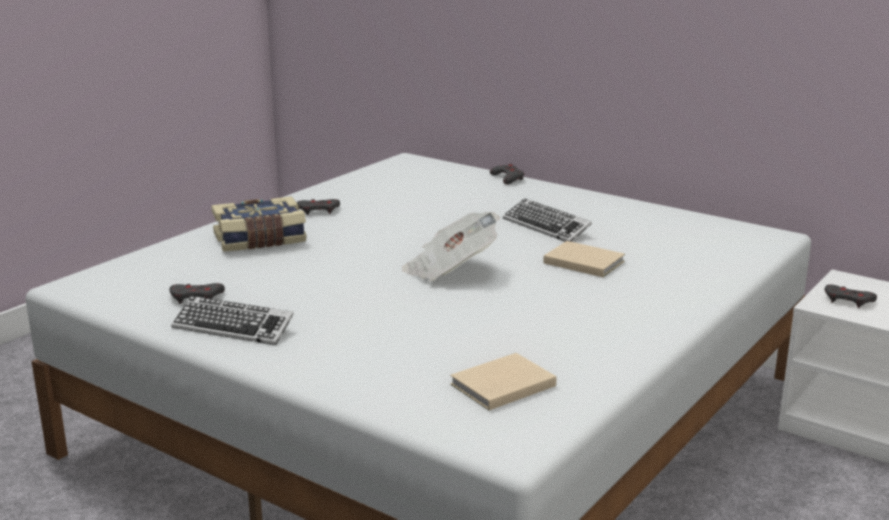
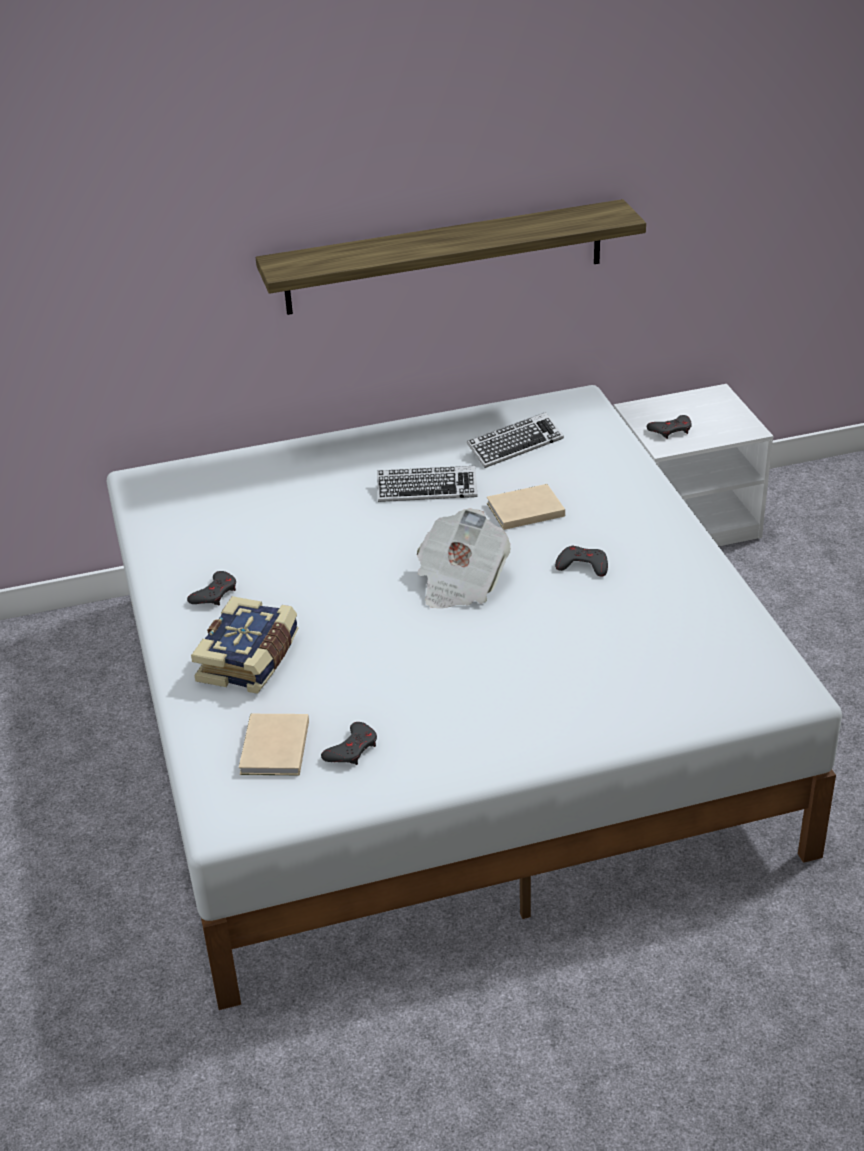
camera: 50 degrees left, 15 degrees up
(233, 327) = (447, 750): keyboard -> keyboard (515, 445)
(500, 385) = (697, 655): beige book -> beige book (273, 749)
(507, 178) = (279, 450): grey game controller -> grey game controller (582, 565)
(684, 51) = (444, 257): none -> shelf

